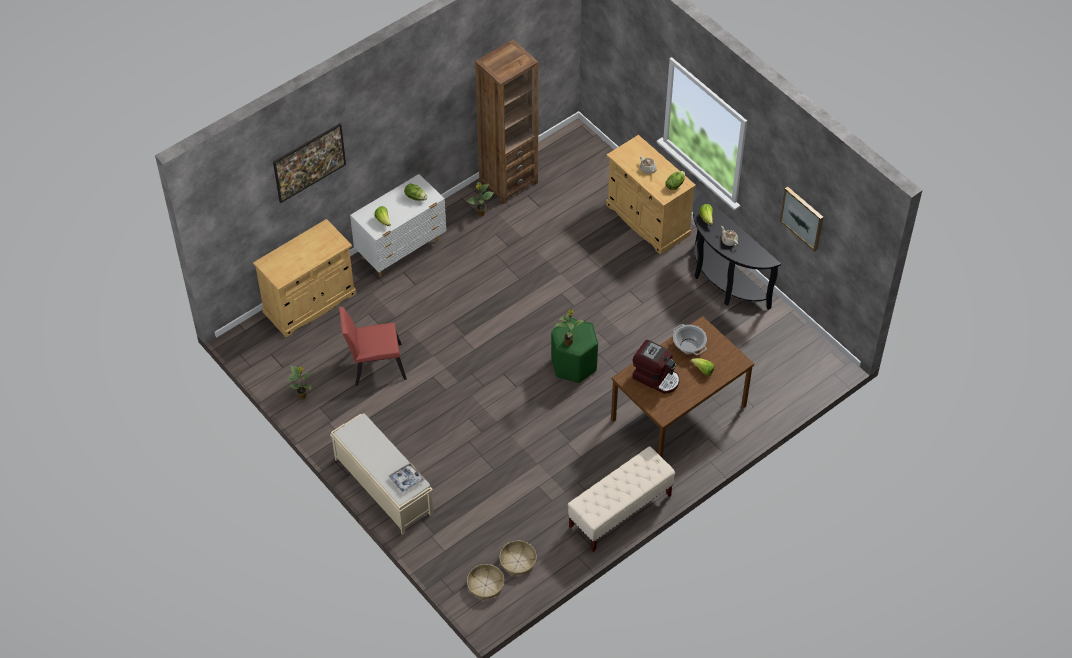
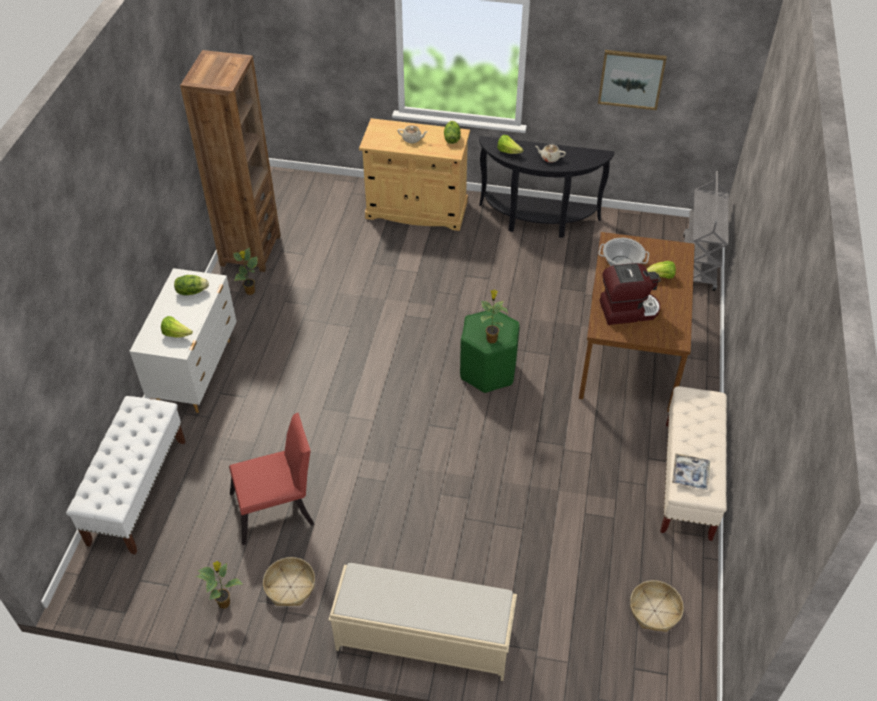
camera: 40 degrees left, 5 degrees down
(309, 303) = (137, 491): beige cabinet -> white bench
(310, 172) = (69, 300): picture -> none
(374, 364) = (278, 508): red chair -> red chair turned 150 degrees counterclockwise
(406, 480) = (480, 605): tray -> tray (690, 474)
(485, 585) = (652, 666): basket -> basket (290, 587)
(801, 386) = (699, 263): none -> grey cart

